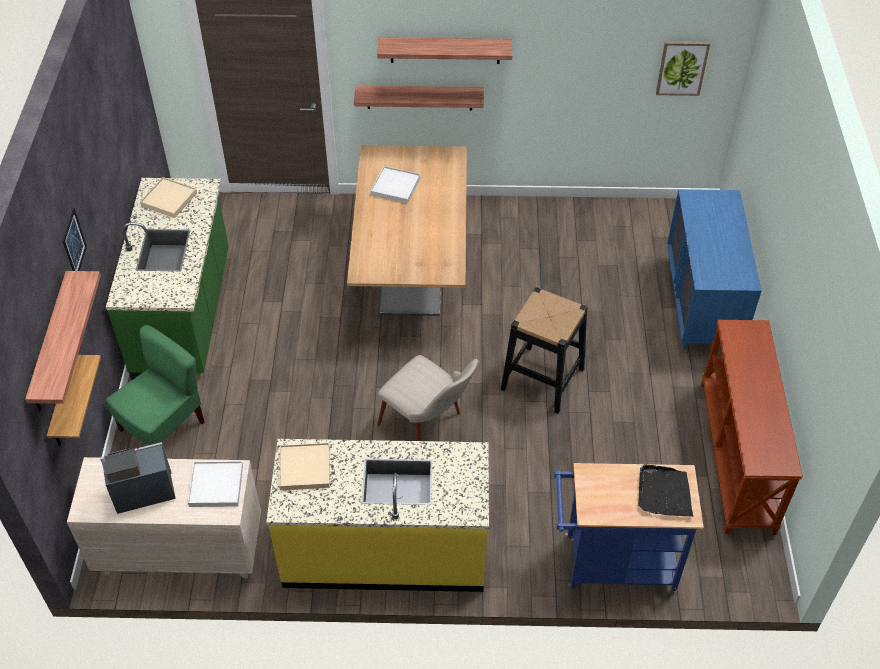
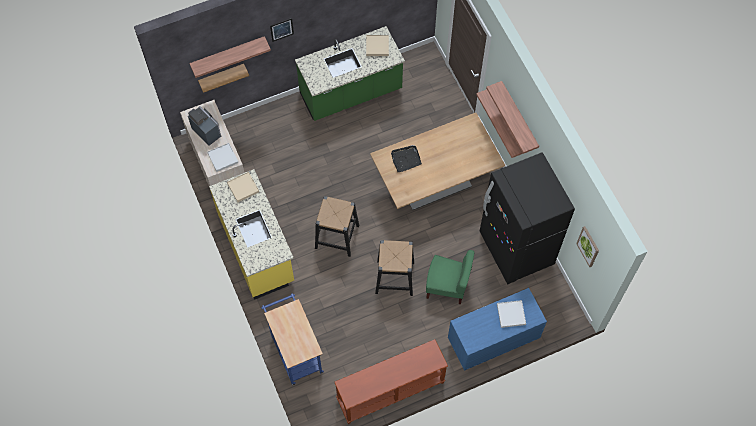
camera: 65 degrees right, 15 degrees up
(163, 427) = (279, 121): green chair -> green chair (447, 286)
(395, 186) = (452, 143): white tray -> white tray (511, 314)
(429, 426) = (337, 236): beige chair -> black stool
(568, 228) = (516, 249): none -> black fridge
(664, 493) = (299, 345): black tray -> black tray (405, 159)

